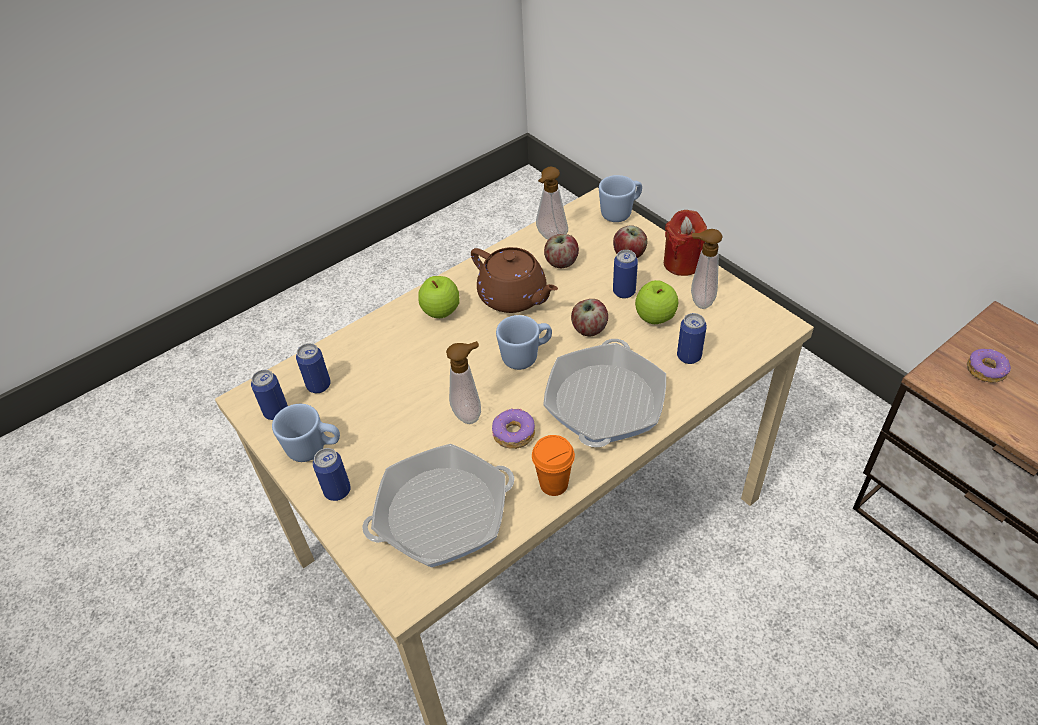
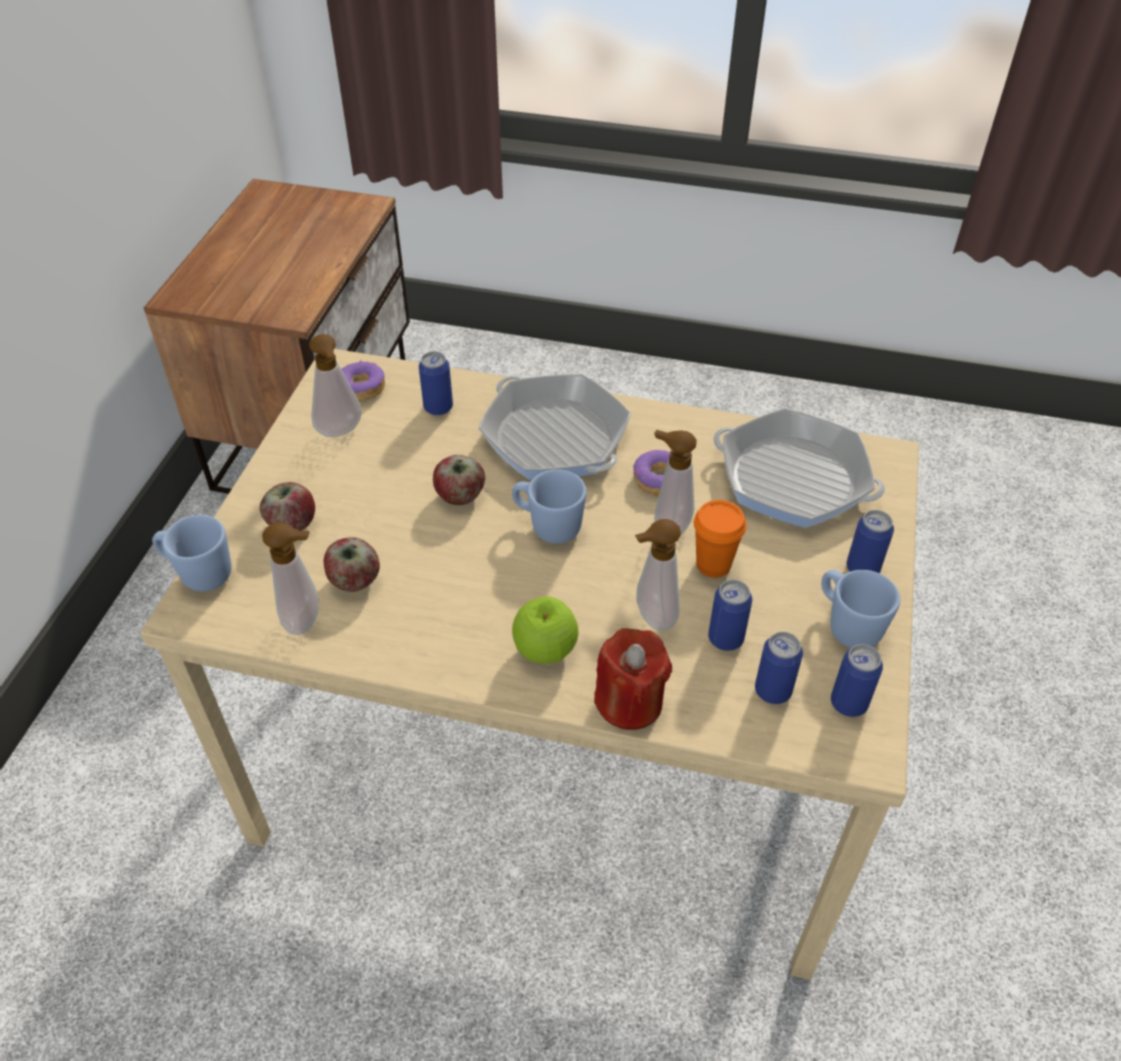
camera: 130 degrees left, 0 degrees up
(414, 364) = (651, 618): none -> soap dispenser
(514, 297) = (458, 591): brown teapot -> none
(554, 484) = (683, 425): orange cup -> orange cup (713, 564)
(604, 402) = (555, 437): frying pan -> frying pan turned 105 degrees counterclockwise
(624, 292) = (370, 497): can -> can (725, 639)
(655, 317) = (397, 454): apple -> none
(682, 263) = (278, 471): red candle -> red candle (629, 702)
(986, 370) = (260, 292): donut -> donut (361, 388)

